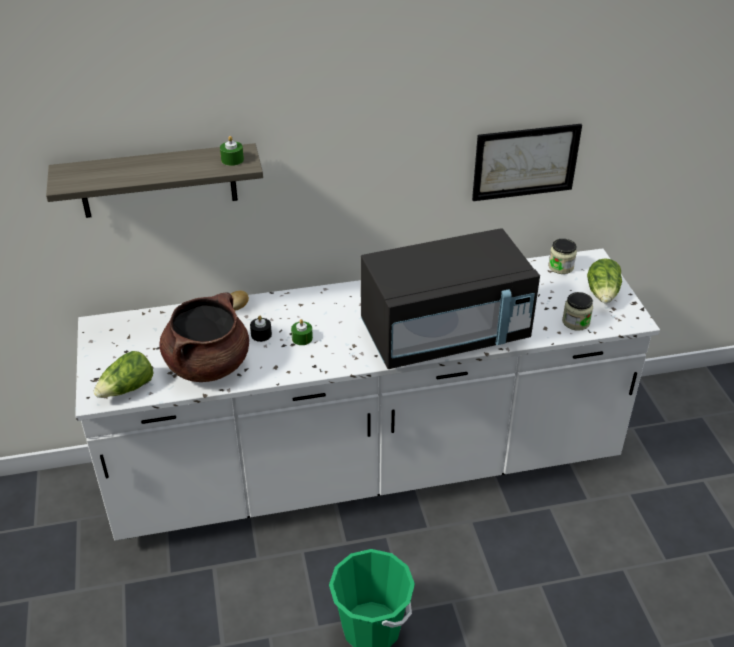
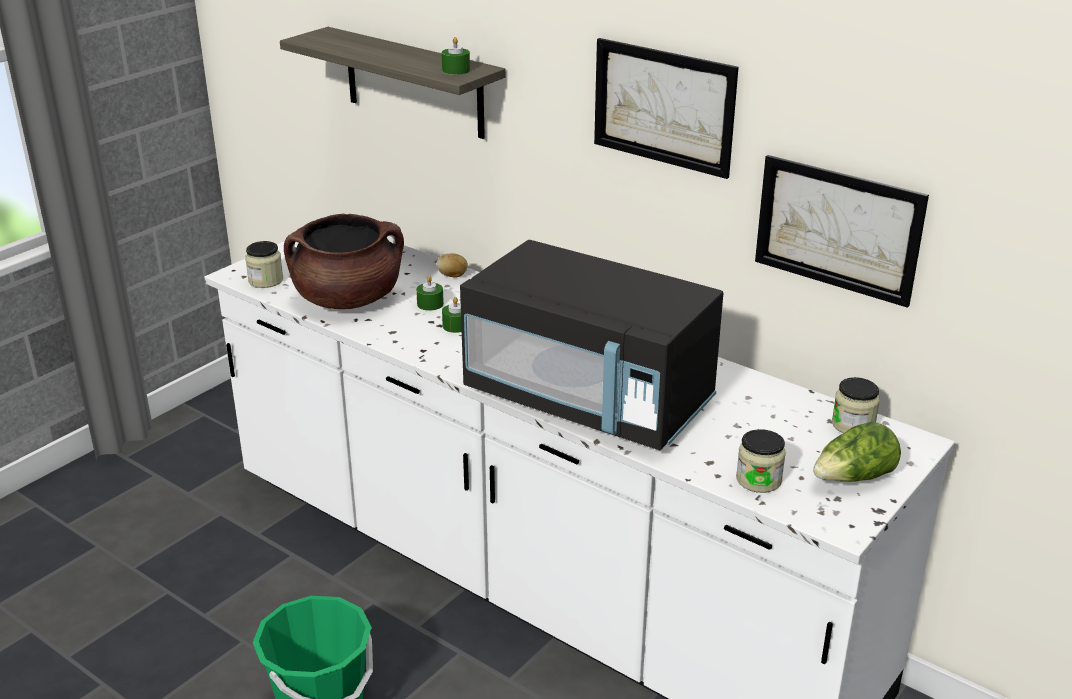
camera: 50 degrees right, 10 degrees down
(127, 389) = (266, 280): lettuce -> jar
(261, 334) = (430, 304): black candle -> green candle
(398, 128) = (663, 106): none -> picture

